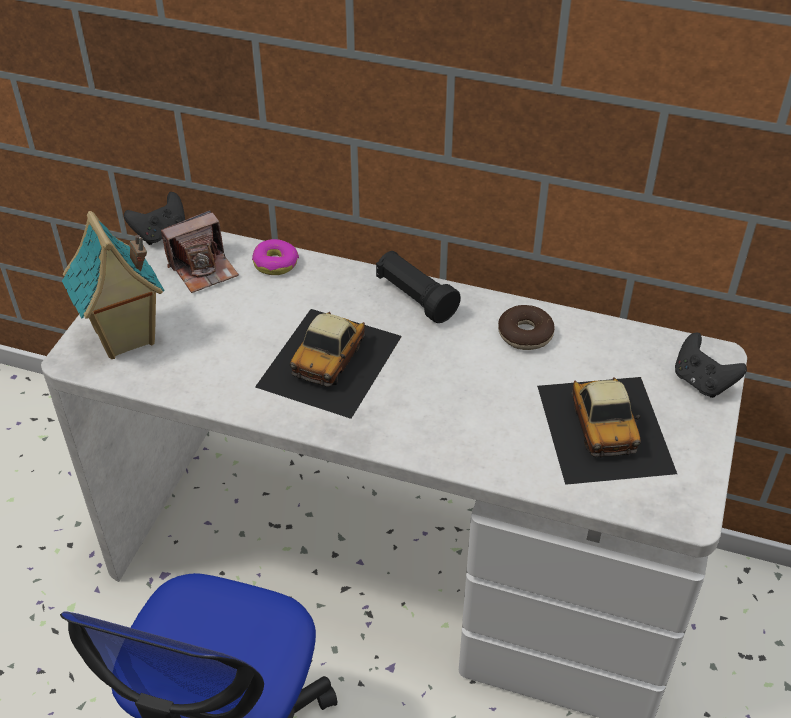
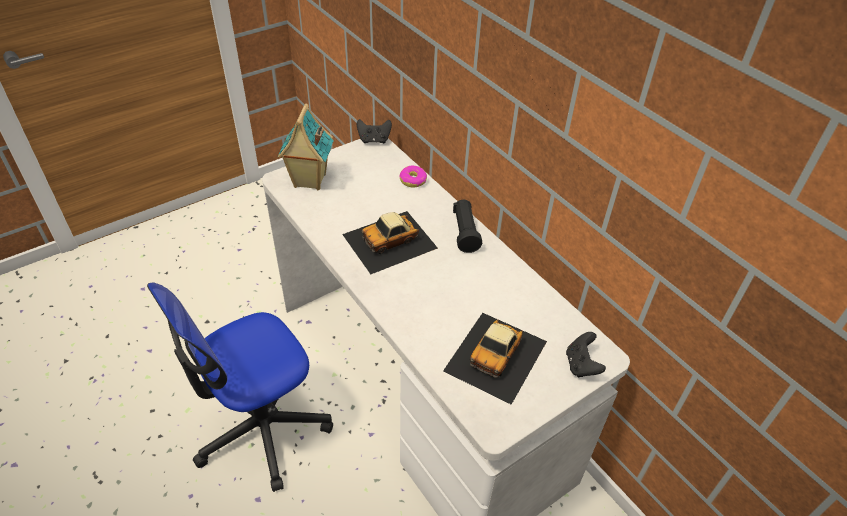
camera: 35 degrees right, 0 degrees up
(203, 269) = (376, 166): camera -> none
(525, 334) = (504, 282): donut -> none

